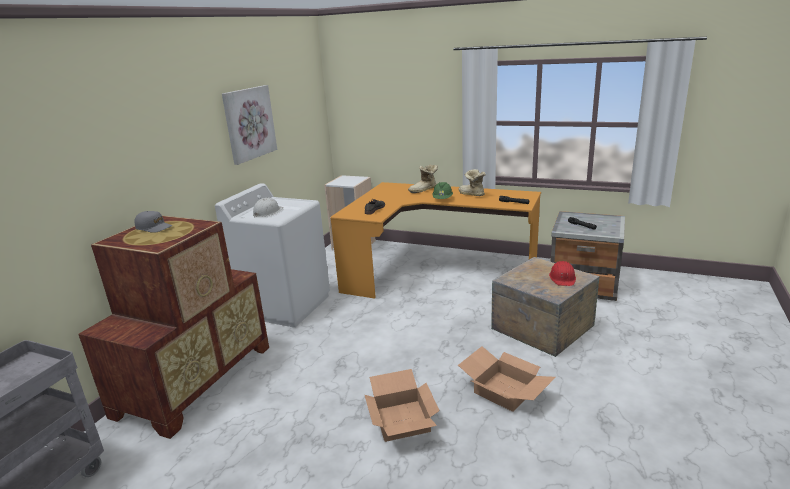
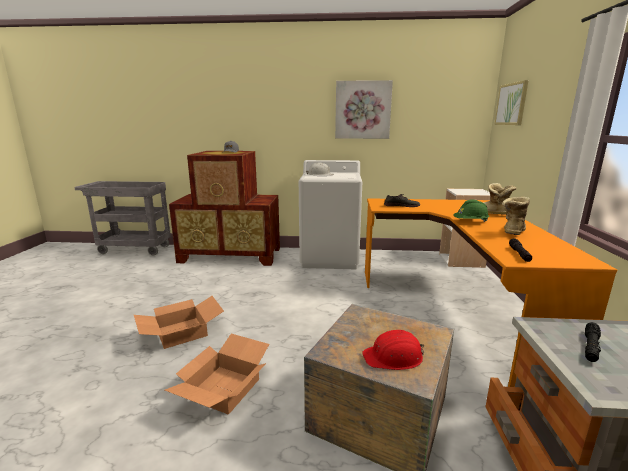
camera: 70 degrees right, 5 degrees down
(360, 97) = (511, 104): none -> picture

